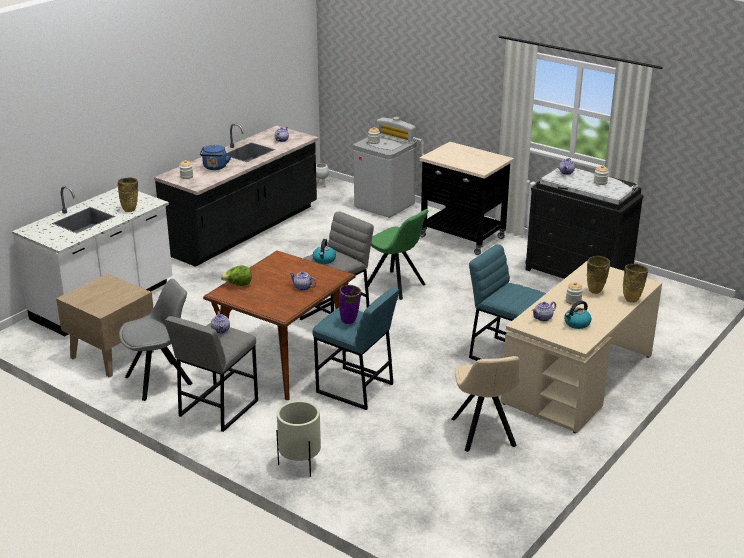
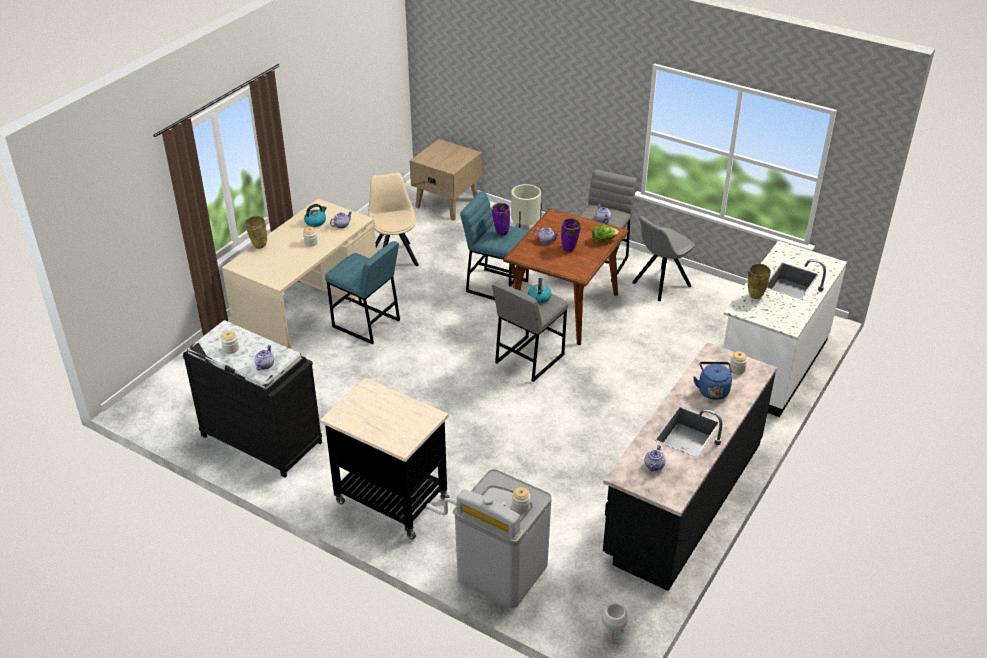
camera: 175 degrees right, 10 degrees up
(111, 354) = (718, 306): beige nightstand -> beige nightstand (447, 203)
(280, 278) = (569, 249): none -> purple vase
(396, 285) = (472, 407): green chair -> none
(595, 292) = (288, 253): beige vase -> none

